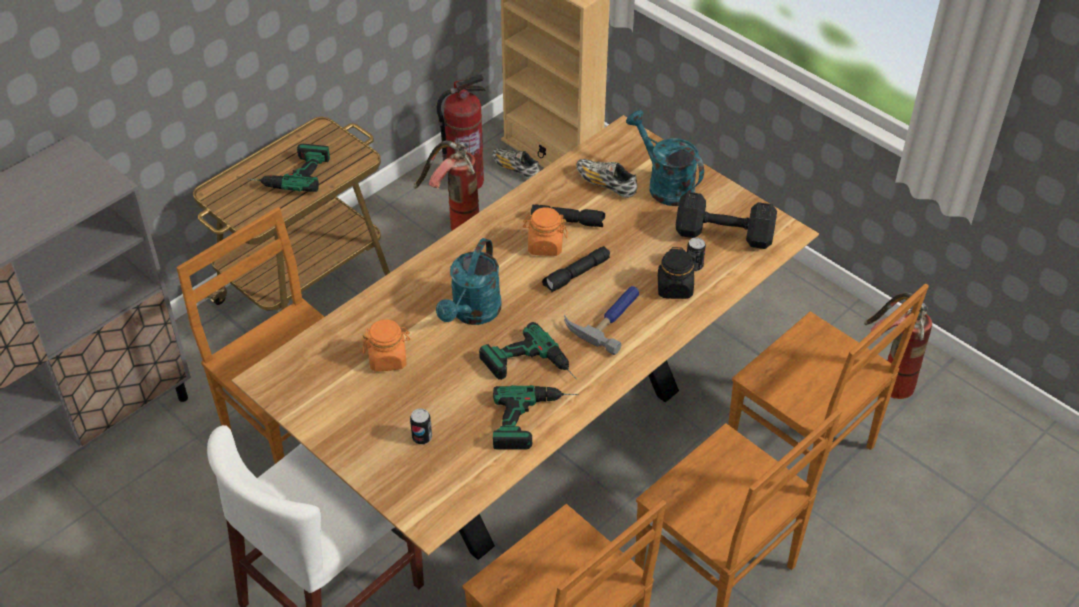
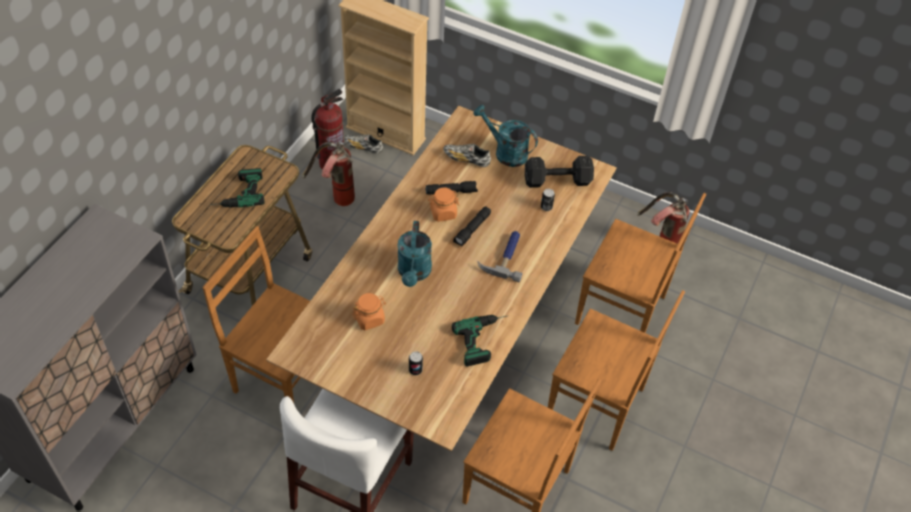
camera: 20 degrees left, 5 degrees up
(530, 368) = (468, 304): power drill -> none
(675, 288) = (540, 226): black jar -> none

